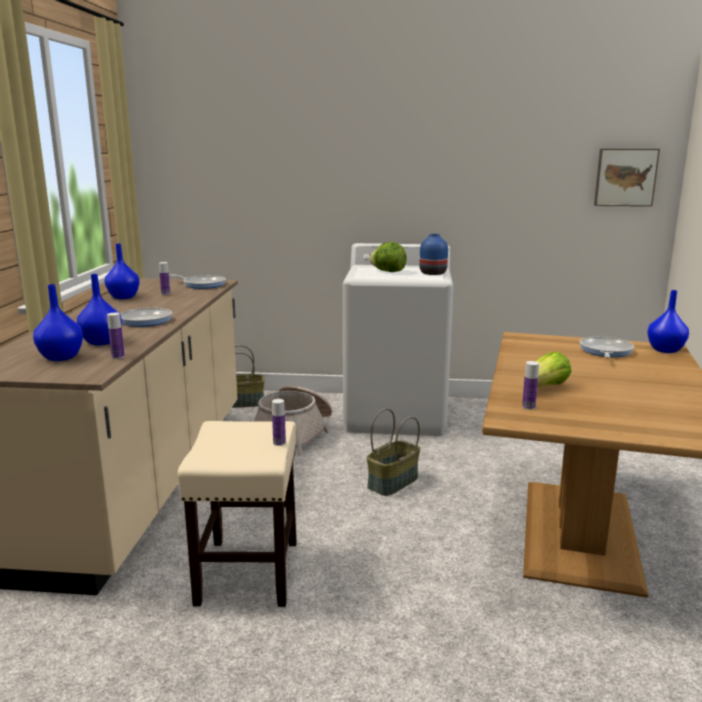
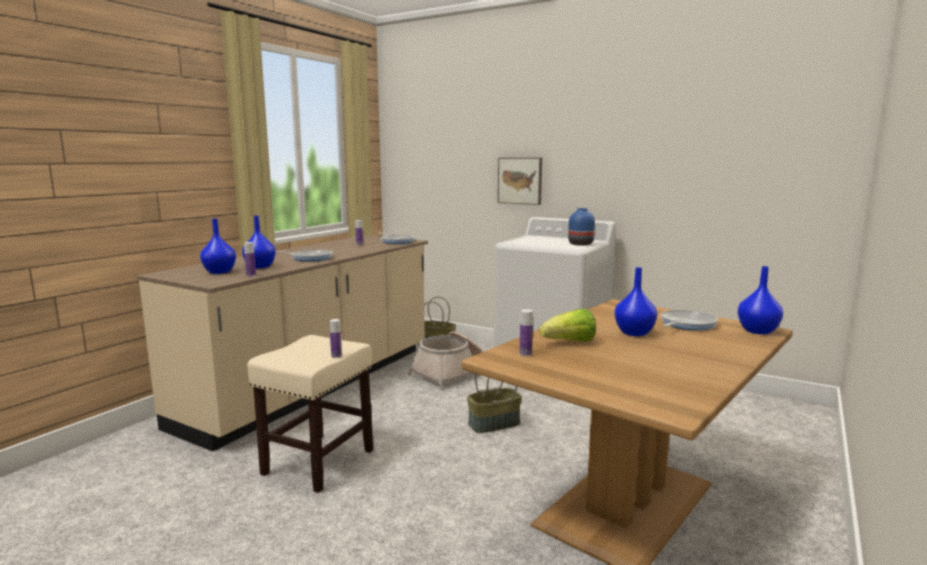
camera: 25 degrees right, 5 degrees down
(124, 297) = (329, 244): blue vase -> blue vase (634, 332)
(388, 271) = (543, 240): lettuce -> none
(625, 177) = (801, 159): picture -> picture (520, 180)

